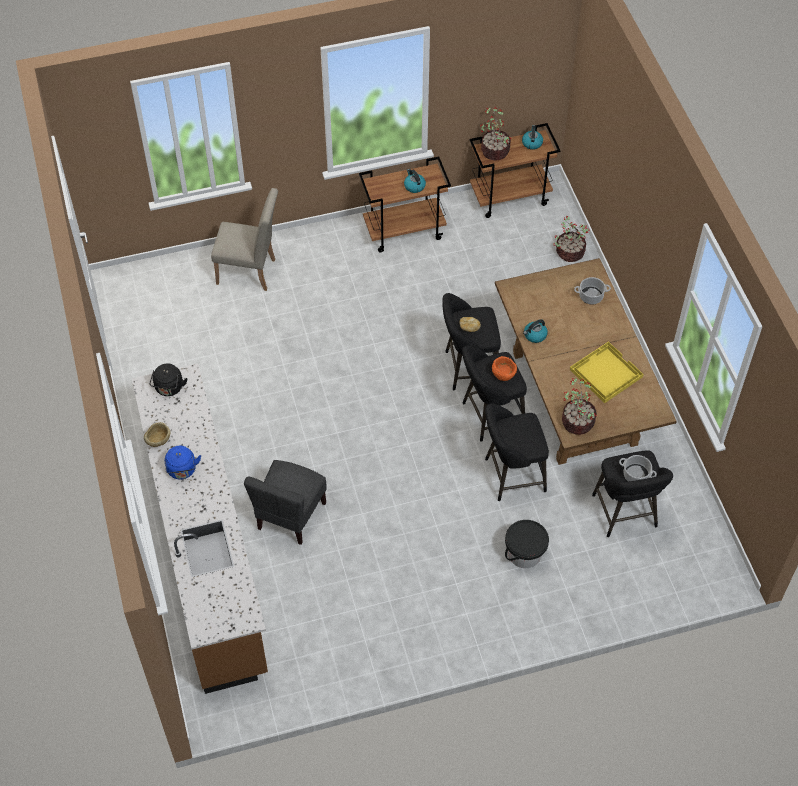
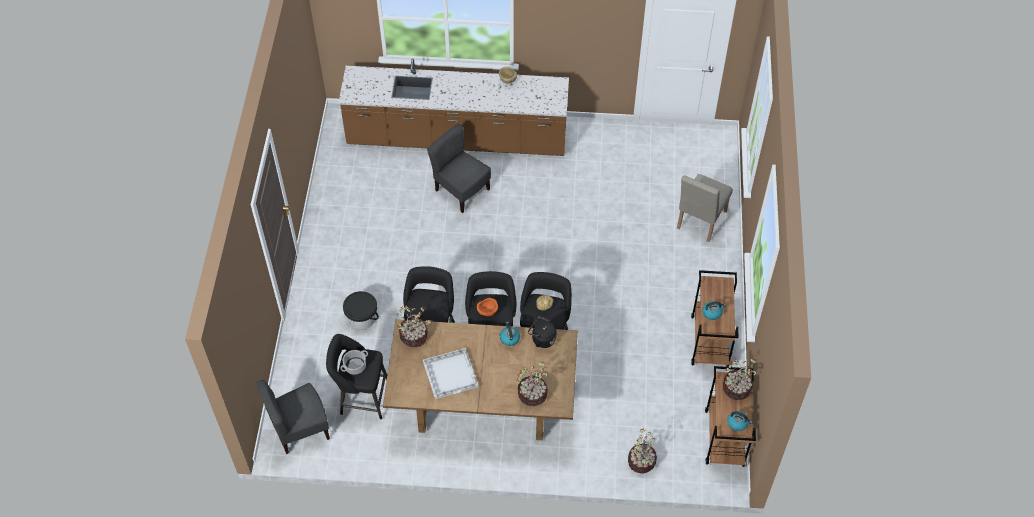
camera: 110 degrees right, 0 degrees up
(169, 388) = (550, 95): black kettle -> black kettle (542, 339)
(182, 471) = (477, 88): blue kettle -> none
(591, 296) = (533, 394): cooking pot -> potted plant
(605, 373) = (450, 373): yellow tray -> white tray
(696, 559) = (300, 429): none -> grey chair

